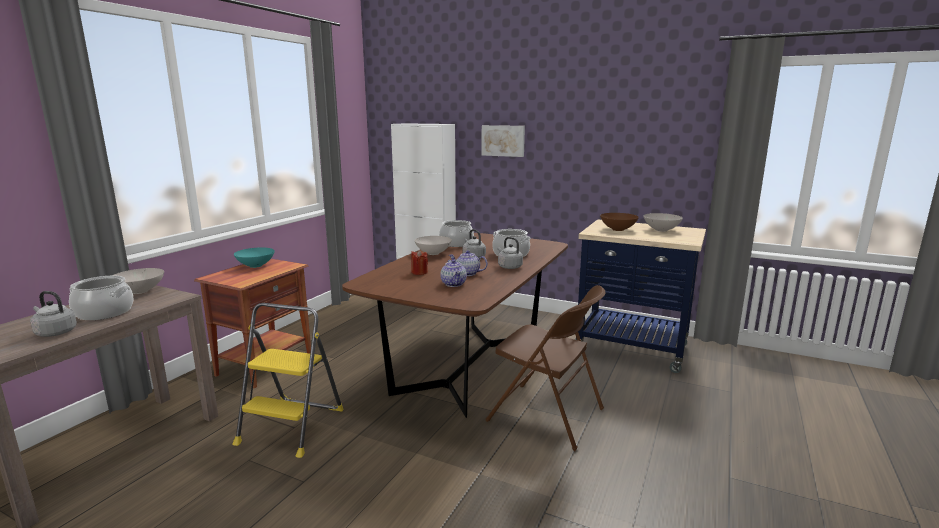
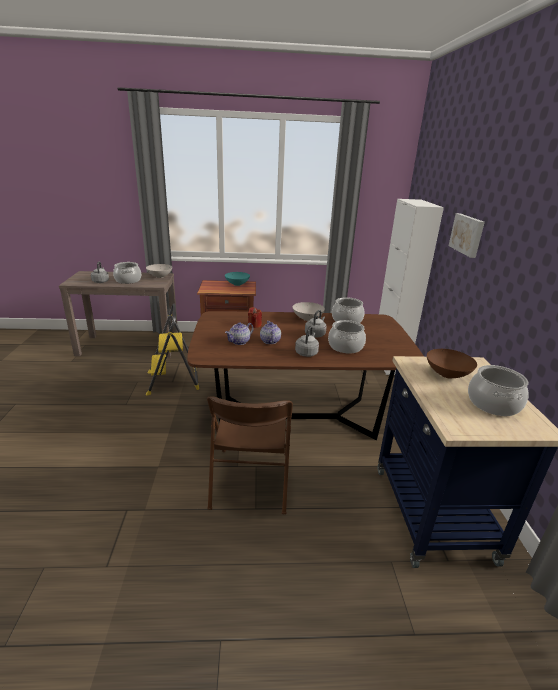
camera: 60 degrees right, 10 degrees up
(662, 230) = (493, 404): white bowl -> cooking pot

